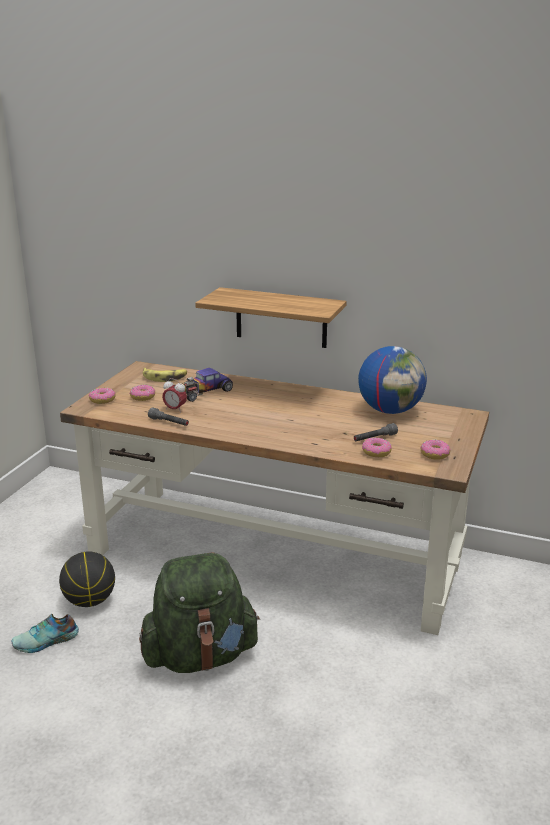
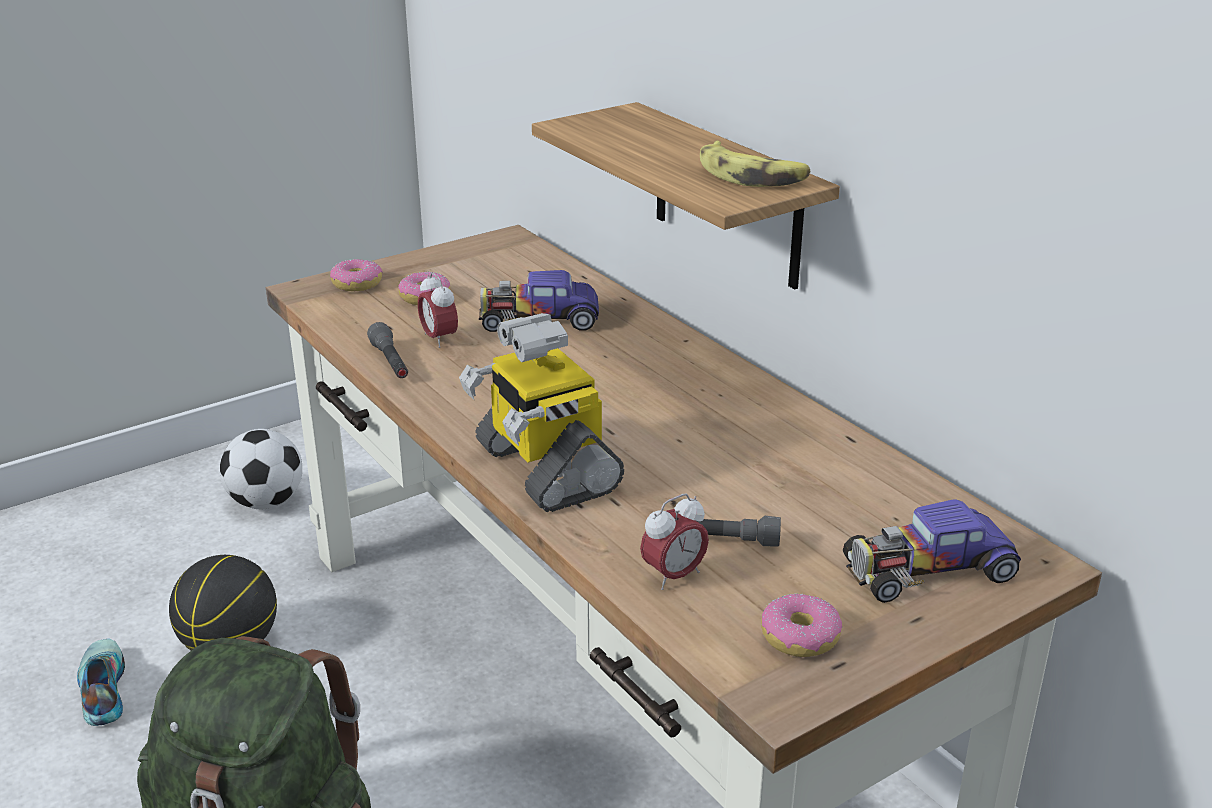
camera: 35 degrees right, 5 degrees up
(30, 542) = (266, 502): none -> football
(46, 641) = (101, 689): shoe -> shoe turned 60 degrees clockwise
(165, 377) = (516, 270): banana -> banana (752, 176)
(286, 437) = (544, 468): none -> toy robot
(376, 452) = (673, 576): donut -> alarm clock
(390, 410) = (850, 482): globe -> none
(444, 426) = (927, 569): none -> toy car

